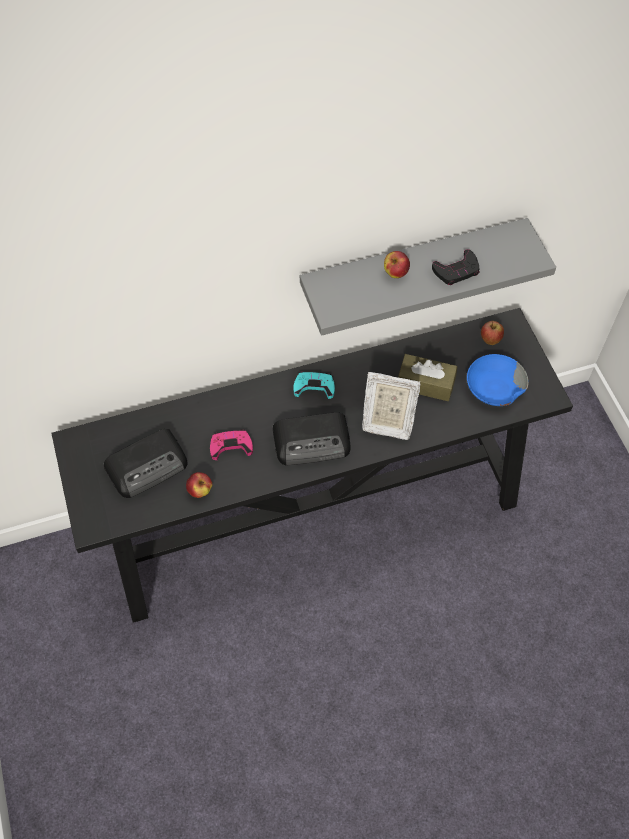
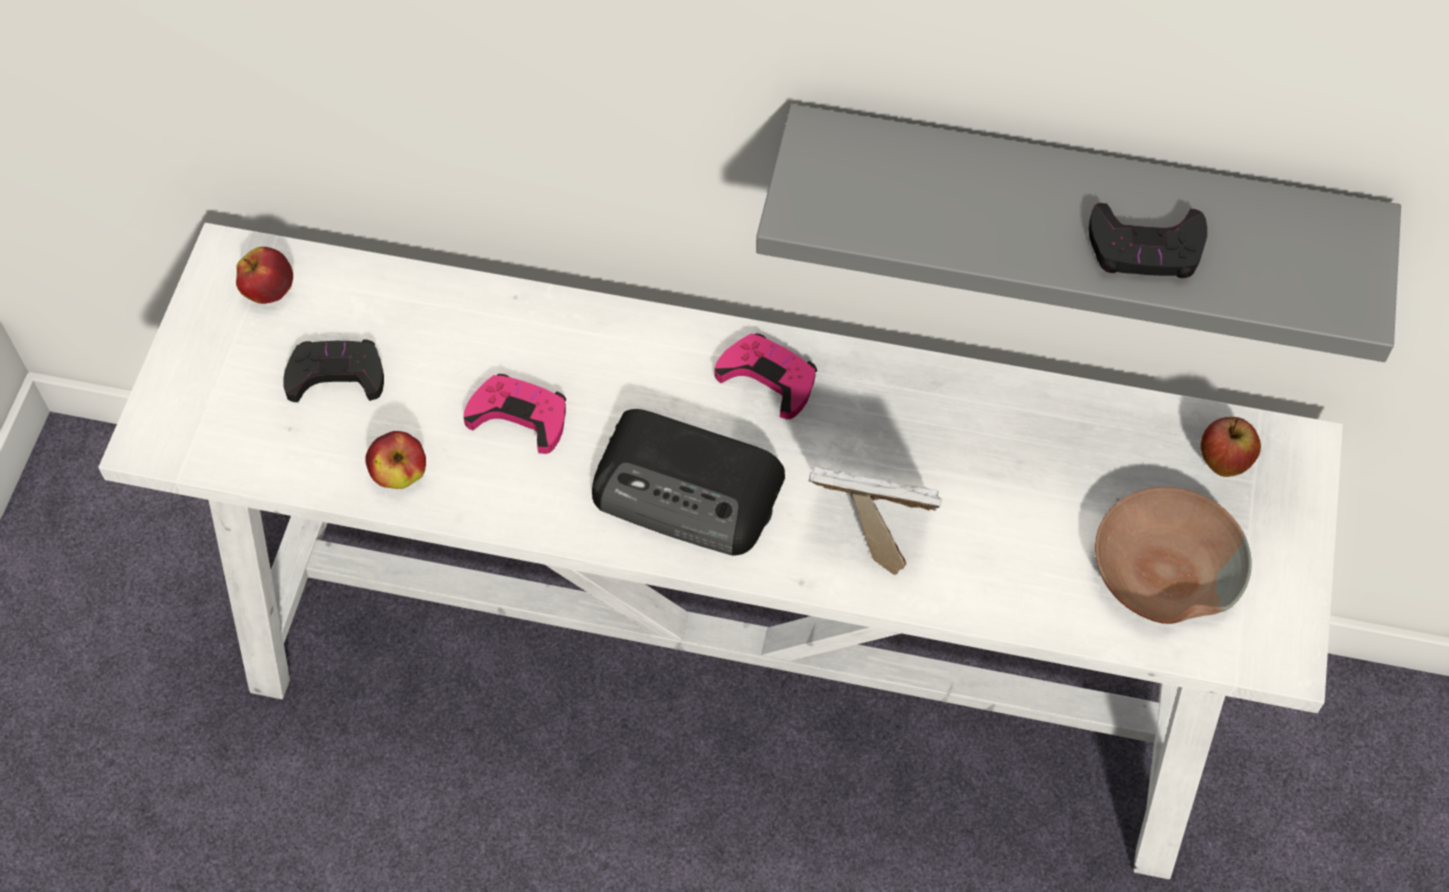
camera: 30 degrees right, 0 degrees up
(148, 465) = (336, 375): radio -> black game controller
(314, 387) = (768, 378): turquoise game controller -> pink game controller
(316, 515) = (730, 672): black console table -> white console table
(387, 422) = (873, 527): picture frame -> picture frame turned 150 degrees clockwise
(395, 273) = (1002, 192): apple -> apple (269, 291)
(425, 384) = (1012, 487): brown tissue box -> none
(493, 387) = (1162, 569): blue bowl -> brown bowl

